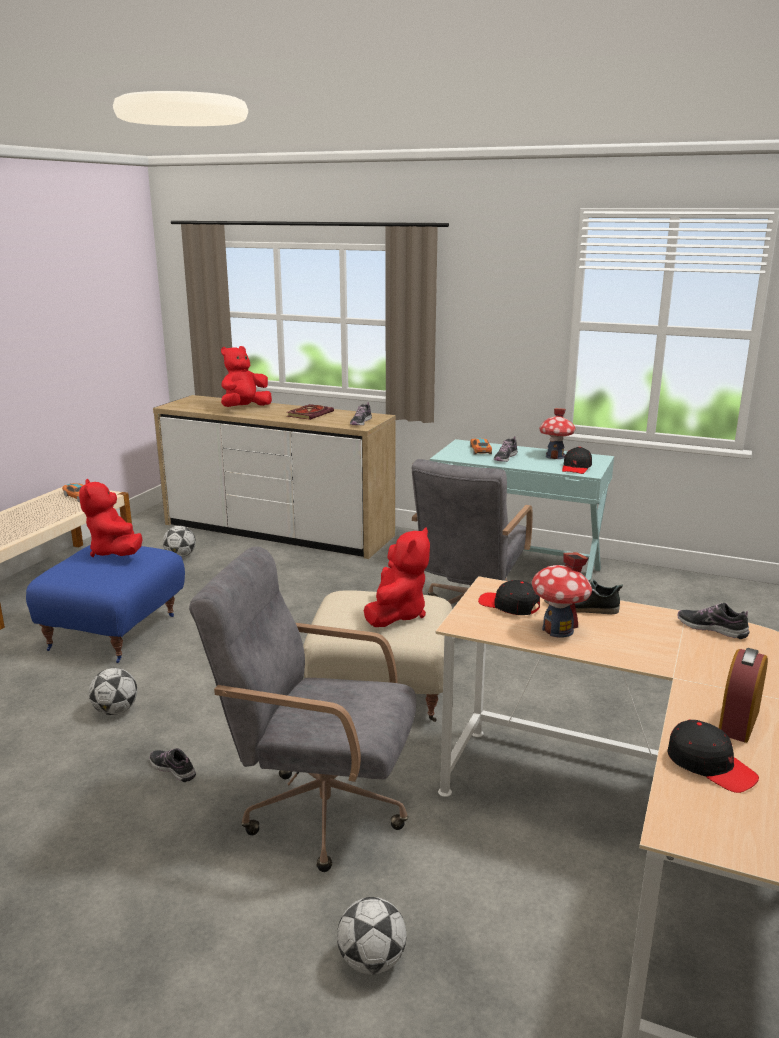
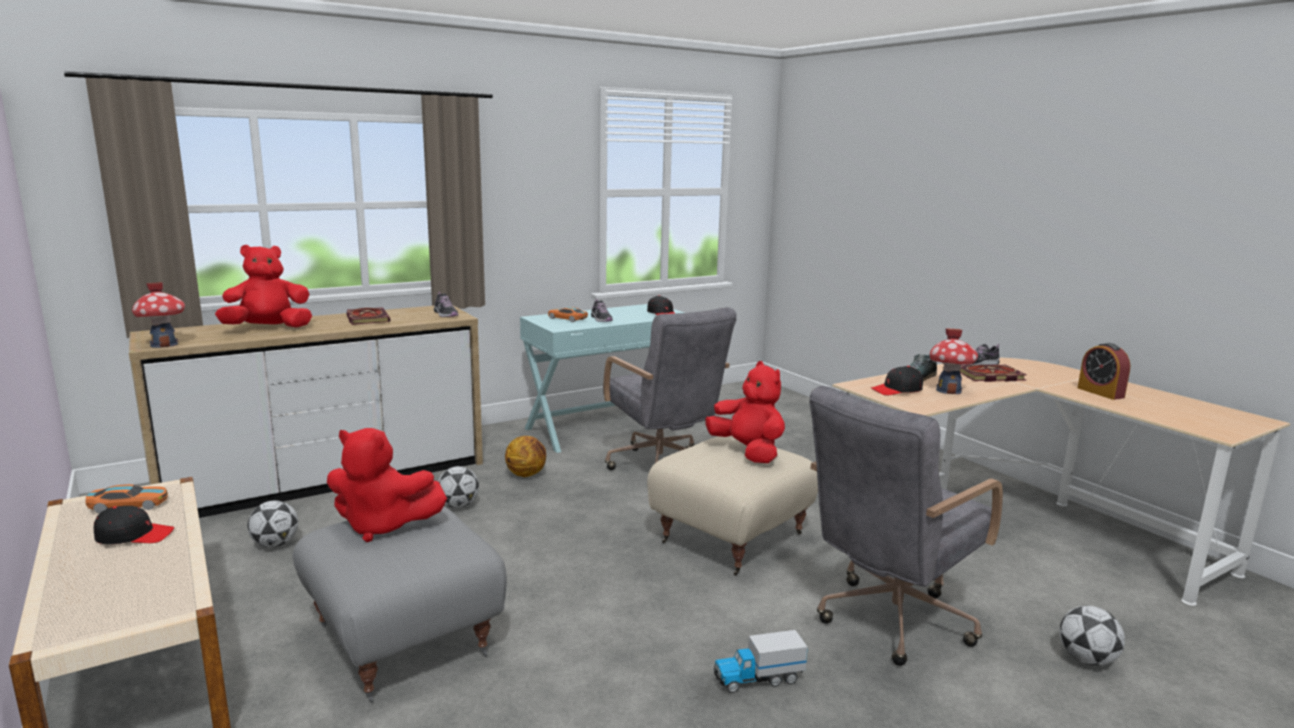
camera: 55 degrees left, 5 degrees down
(113, 633) = (403, 640): blue ottoman -> grey ottoman
(115, 711) = (598, 685): football -> football (458, 505)
(173, 769) = (757, 678): shoe -> toy truck
(244, 408) = (268, 328): red plush toy -> red plush toy turned 75 degrees clockwise
(375, 578) = (526, 474): none -> basketball
(555, 456) = (626, 311): toy house -> toy house (164, 344)
(671, 642) = (989, 376): none -> book
(710, 765) = (1149, 410): black cap -> black cap (134, 535)

